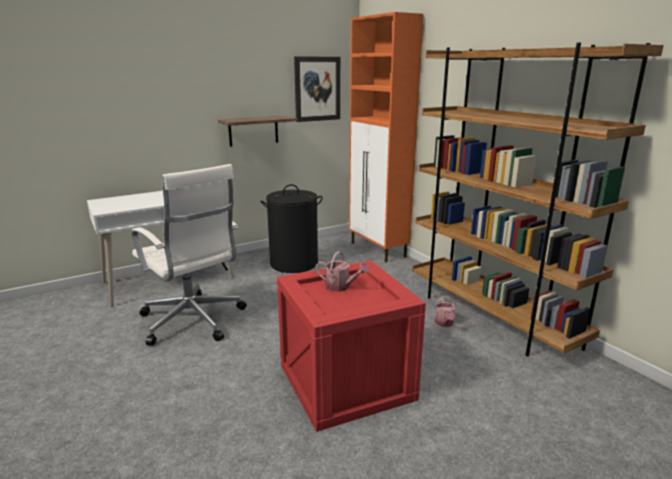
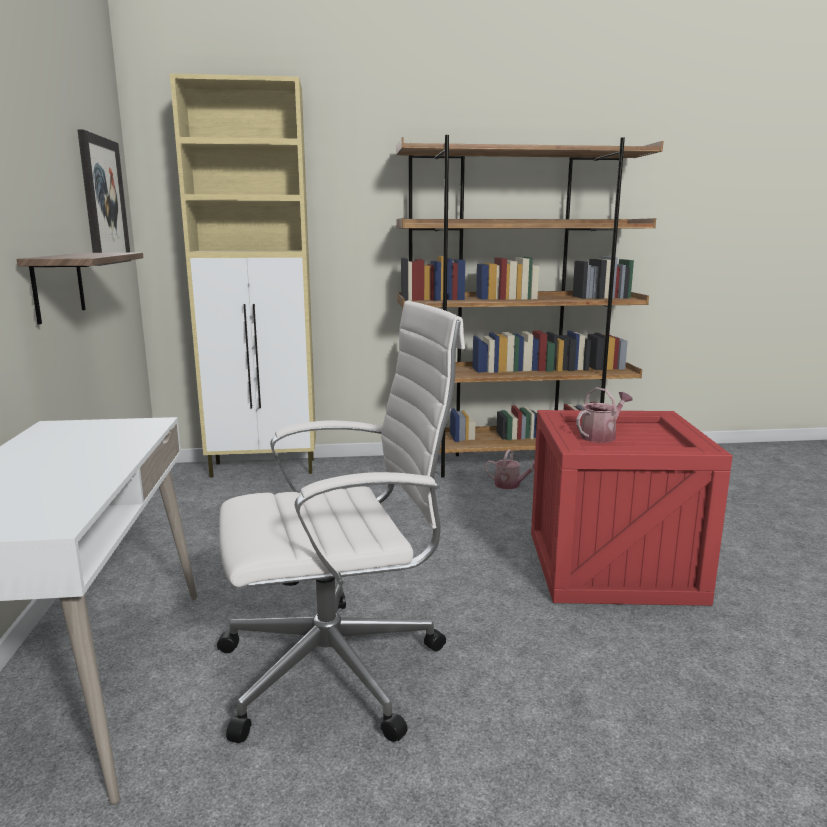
camera: 65 degrees left, 5 degrees down
(294, 263) = (217, 532): black laundry basket -> none
(378, 250) = (265, 468): orange cabinet -> beige cabinet

